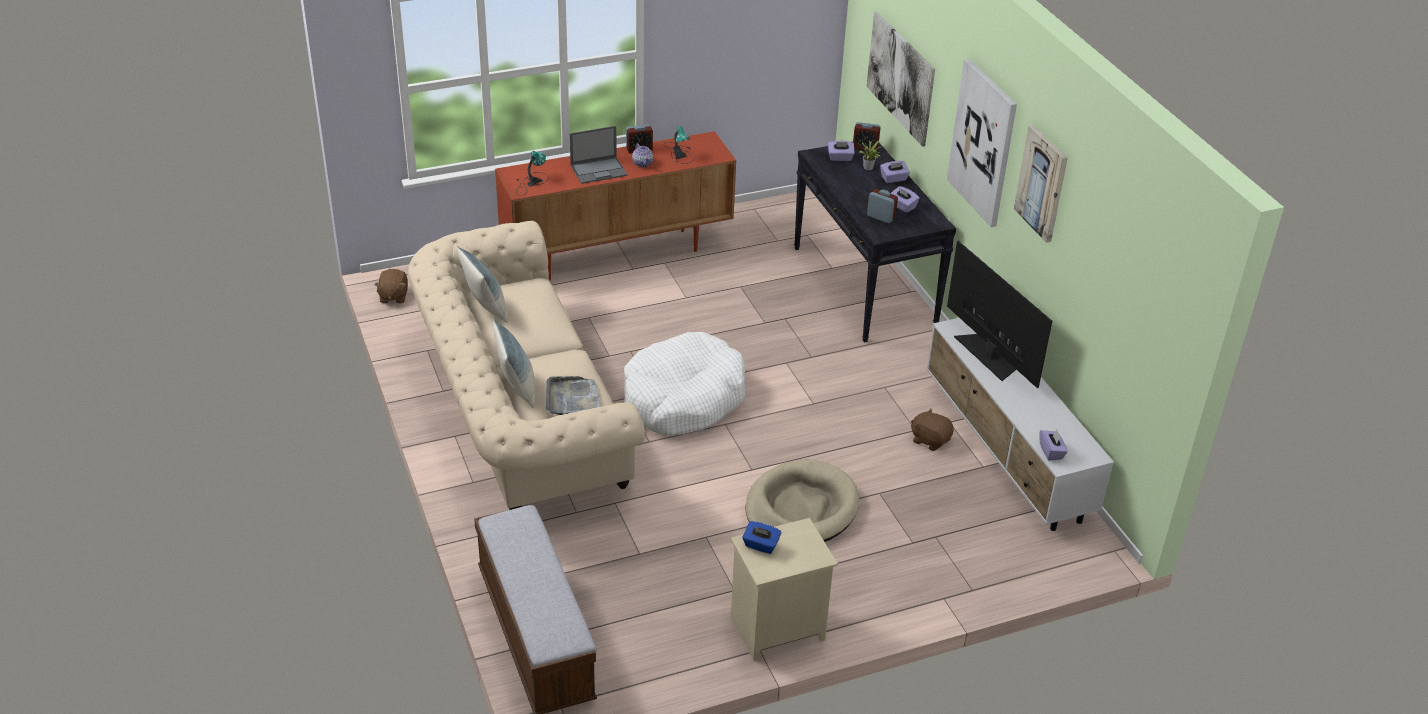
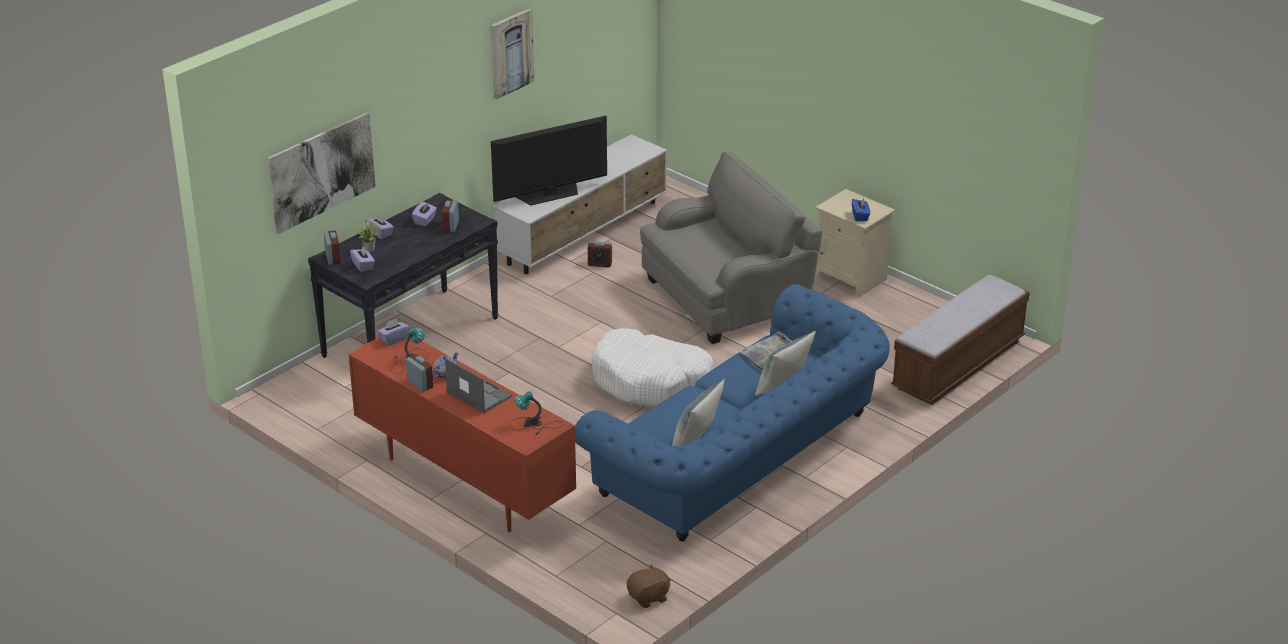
camera: 115 degrees left, 5 degrees down
(518, 409) = (741, 457): beige sofa -> blue sofa
(801, 508) = (728, 297): beige dog bed -> grey armchair
(930, 440) = (600, 264): brown plush toy -> alarm clock
(983, 143) = (442, 99): picture -> none
(988, 354) = (550, 195): television -> television turned 150 degrees counterclockwise
(1051, 452) = (642, 155): purple tissue box -> purple tissue box (394, 339)

